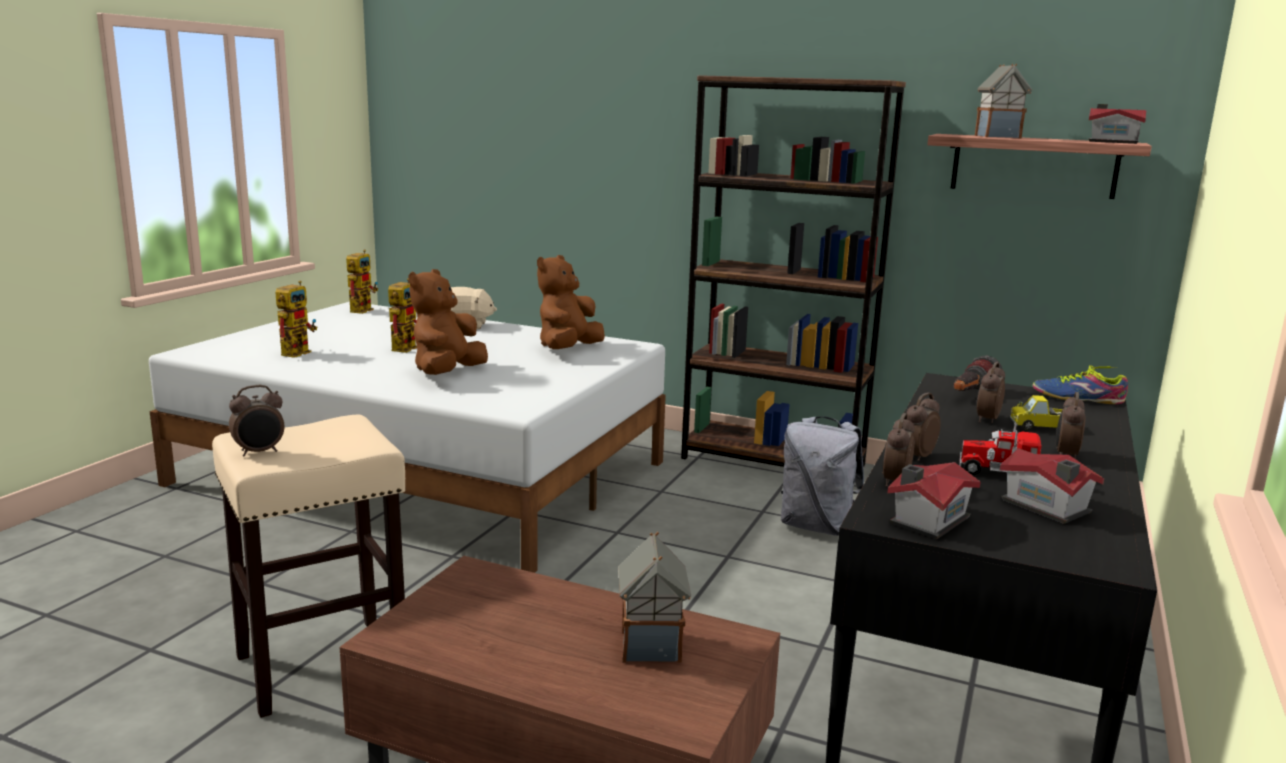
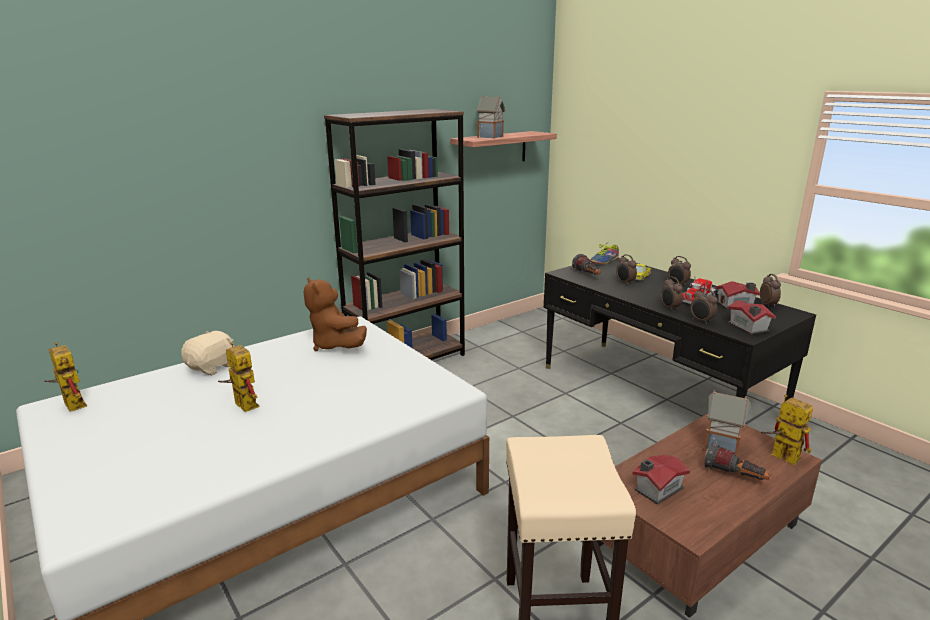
camera: 60 degrees left, 5 degrees up
(260, 452) = (583, 491): alarm clock -> alarm clock (768, 305)
(298, 351) = (180, 460): toy robot -> toy robot (779, 455)
(447, 373) = (342, 399): brown plush toy -> none
(566, 664) = (734, 476): none -> flashlight
(817, 526) = (499, 379): grey backpack -> none
(1111, 142) = (531, 133): toy house -> toy house (656, 489)

